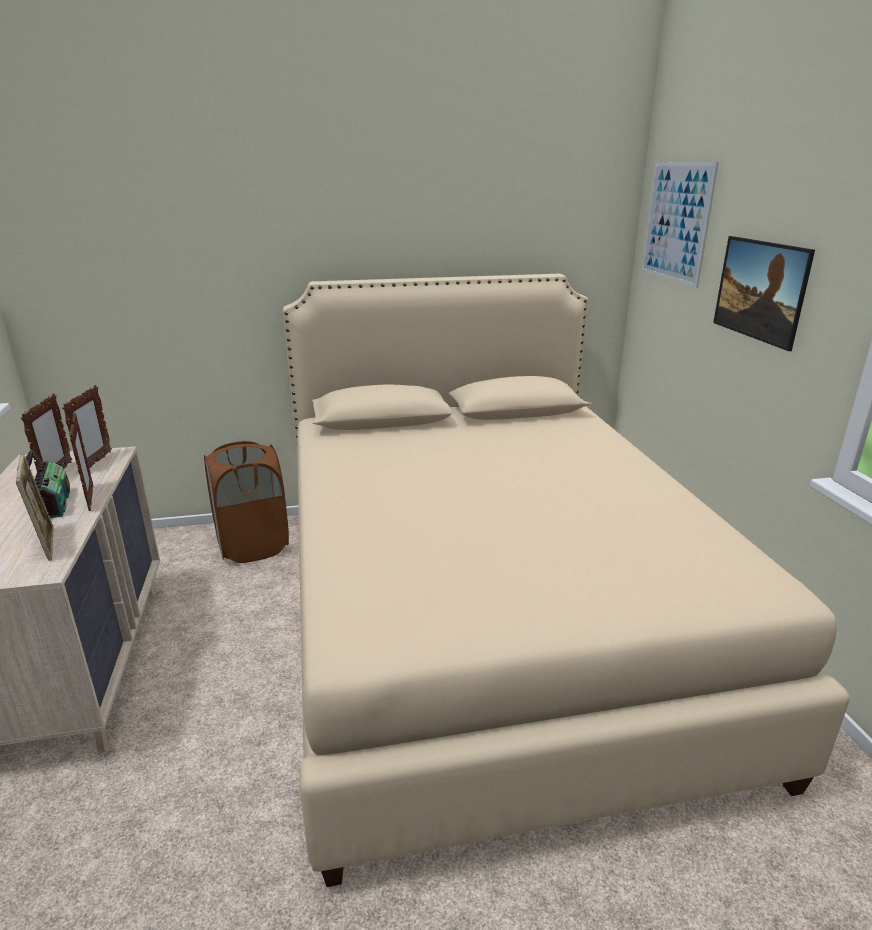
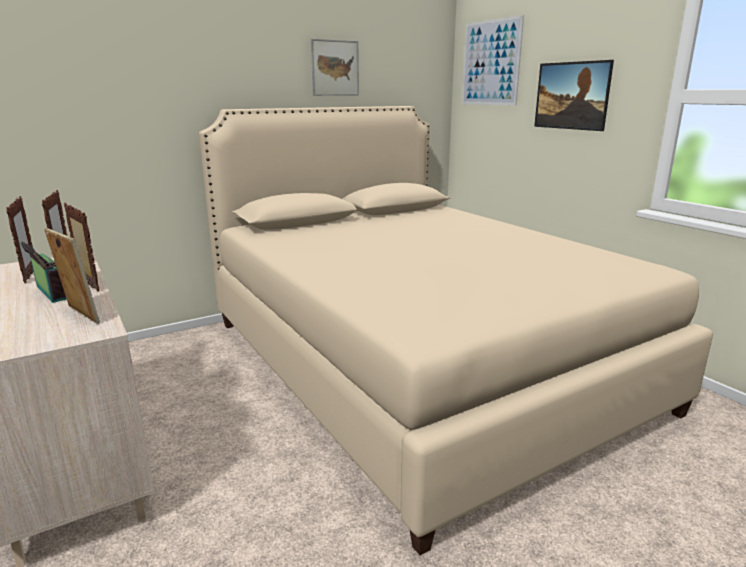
camera: 20 degrees left, 5 degrees down
(253, 545) = (185, 350): brown laundry basket -> none
(460, 226) = (335, 68): none -> picture

